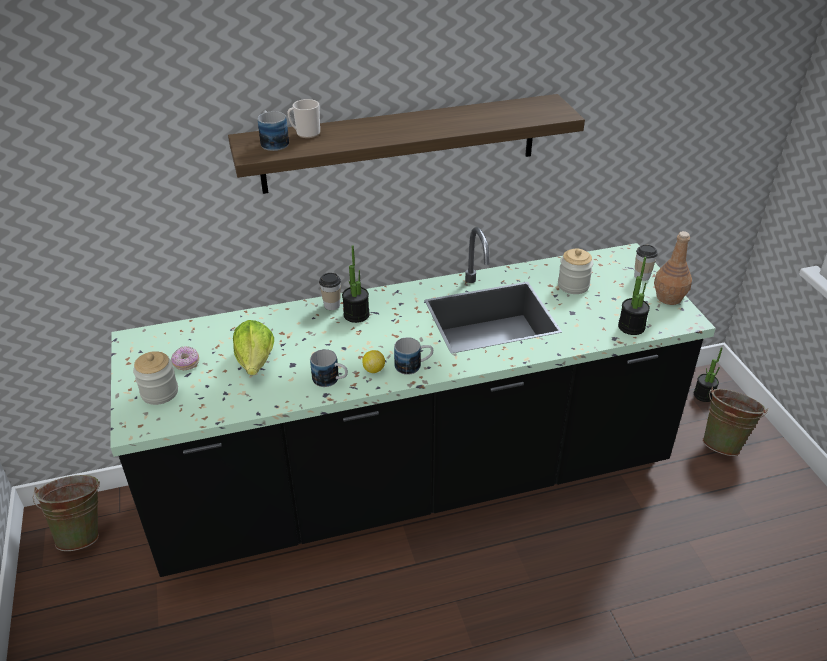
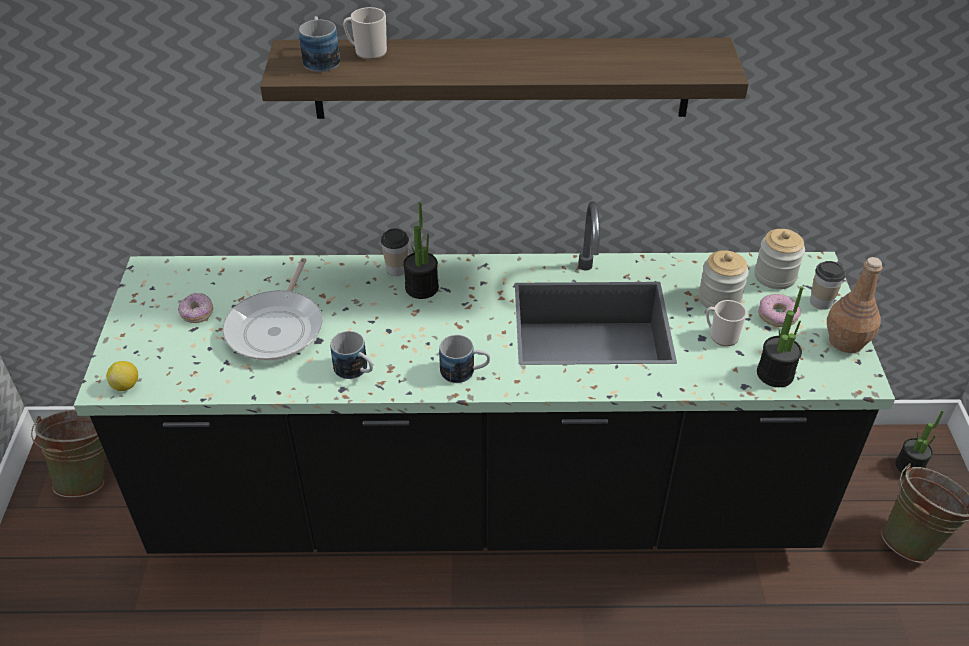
camera: 15 degrees right, 5 degrees up
(159, 392) = (153, 346): jar -> jar (775, 276)
(256, 361) = (277, 327): lettuce -> frying pan
(374, 369) = (414, 367): lemon -> lemon (126, 385)
(584, 309) = (721, 335): none -> mug
(617, 289) = (777, 315): none -> donut

